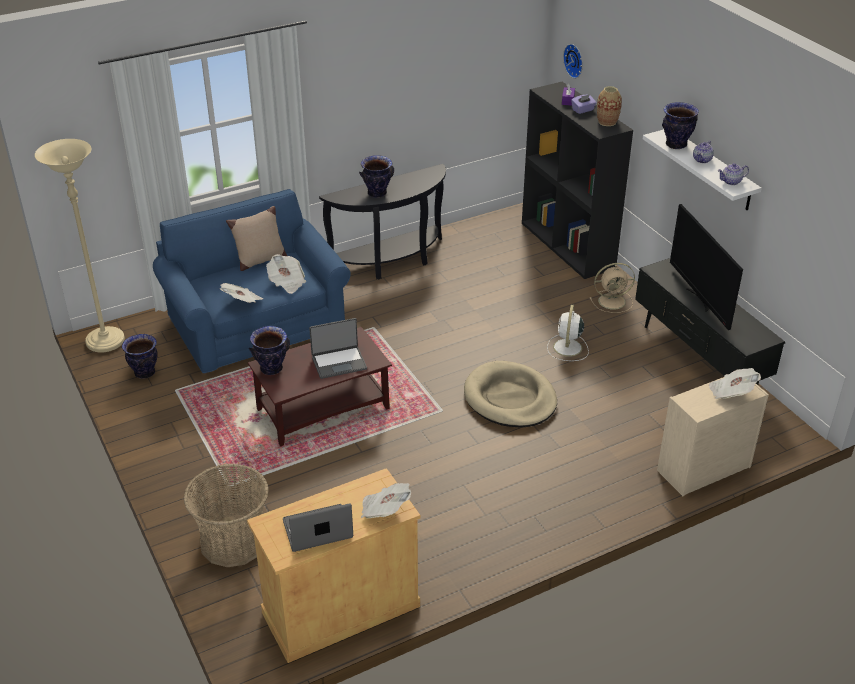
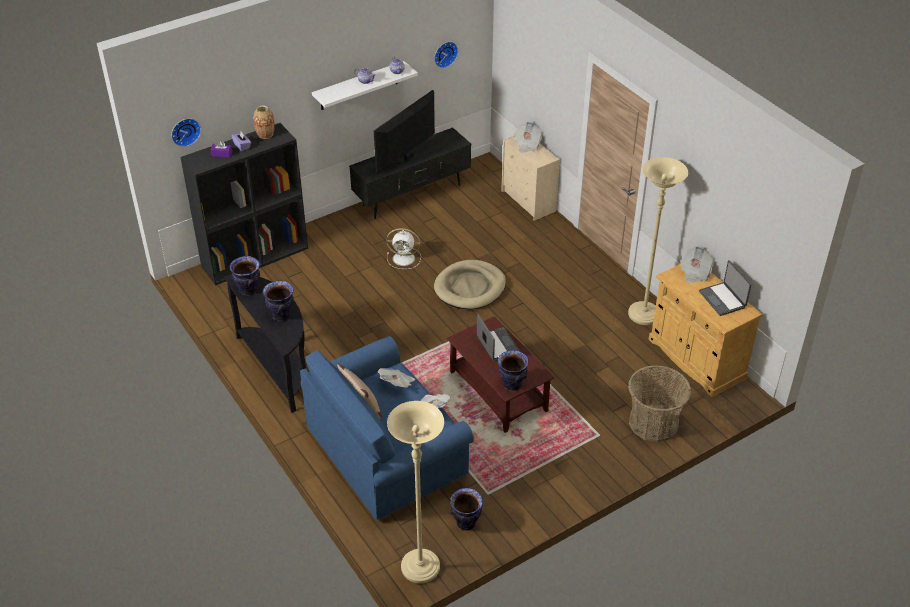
camera: 95 degrees left, 5 degrees up
(441, 564) = (644, 315): none -> beige floor lamp
(613, 301) = (340, 234): beige fan -> none
(675, 144) = (341, 90): vase -> vase (248, 290)
(700, 299) = (407, 158): television -> television turned 150 degrees clockwise
(808, 229) = (444, 53): none -> wall clock

